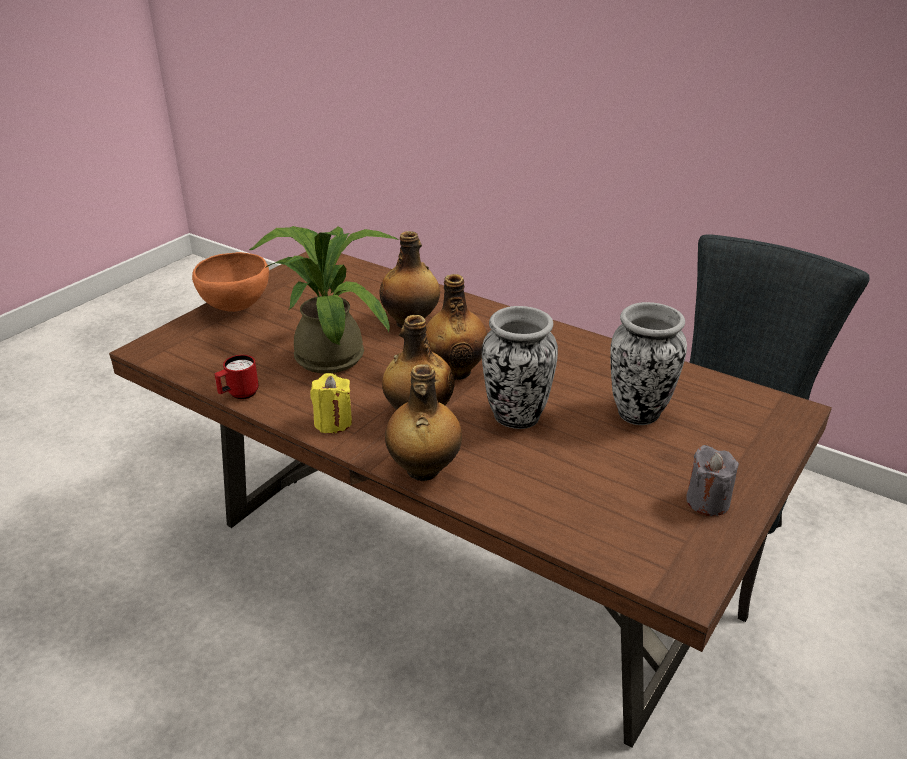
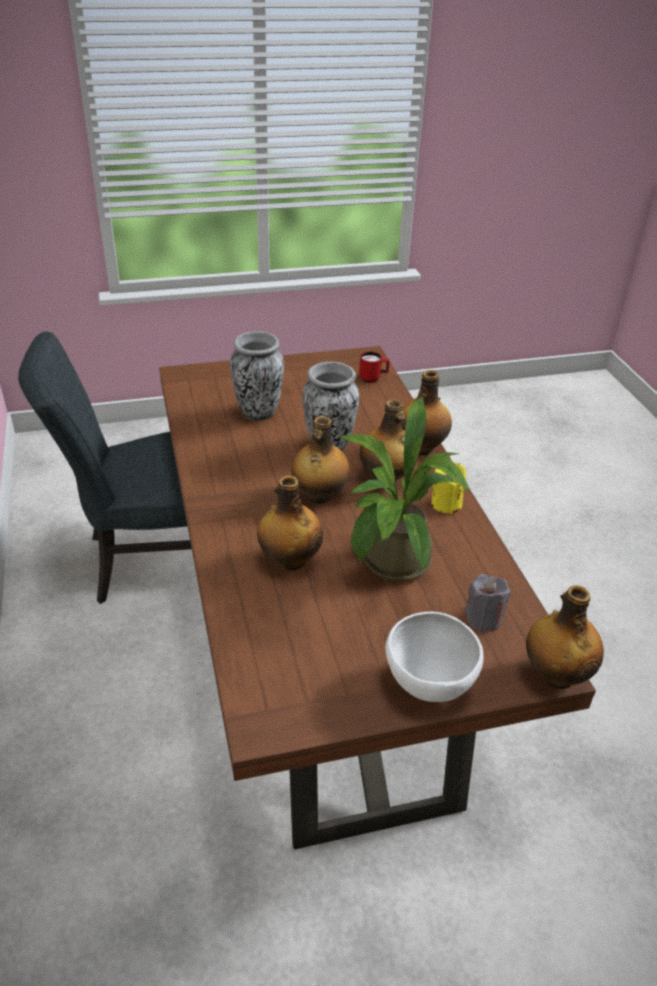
camera: 140 degrees left, 5 degrees up
(144, 348) = (556, 674): none -> bottle
(236, 308) = (428, 684): orange bowl -> white bowl
(239, 395) = (497, 564): red mug -> red mug (373, 378)
(707, 501) = (304, 369): grey candle -> grey candle (483, 618)

